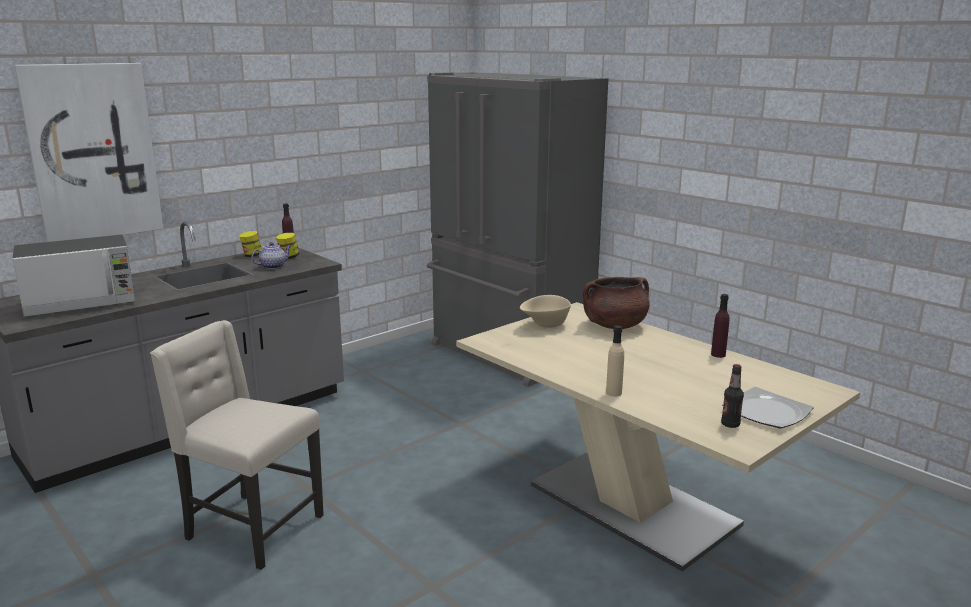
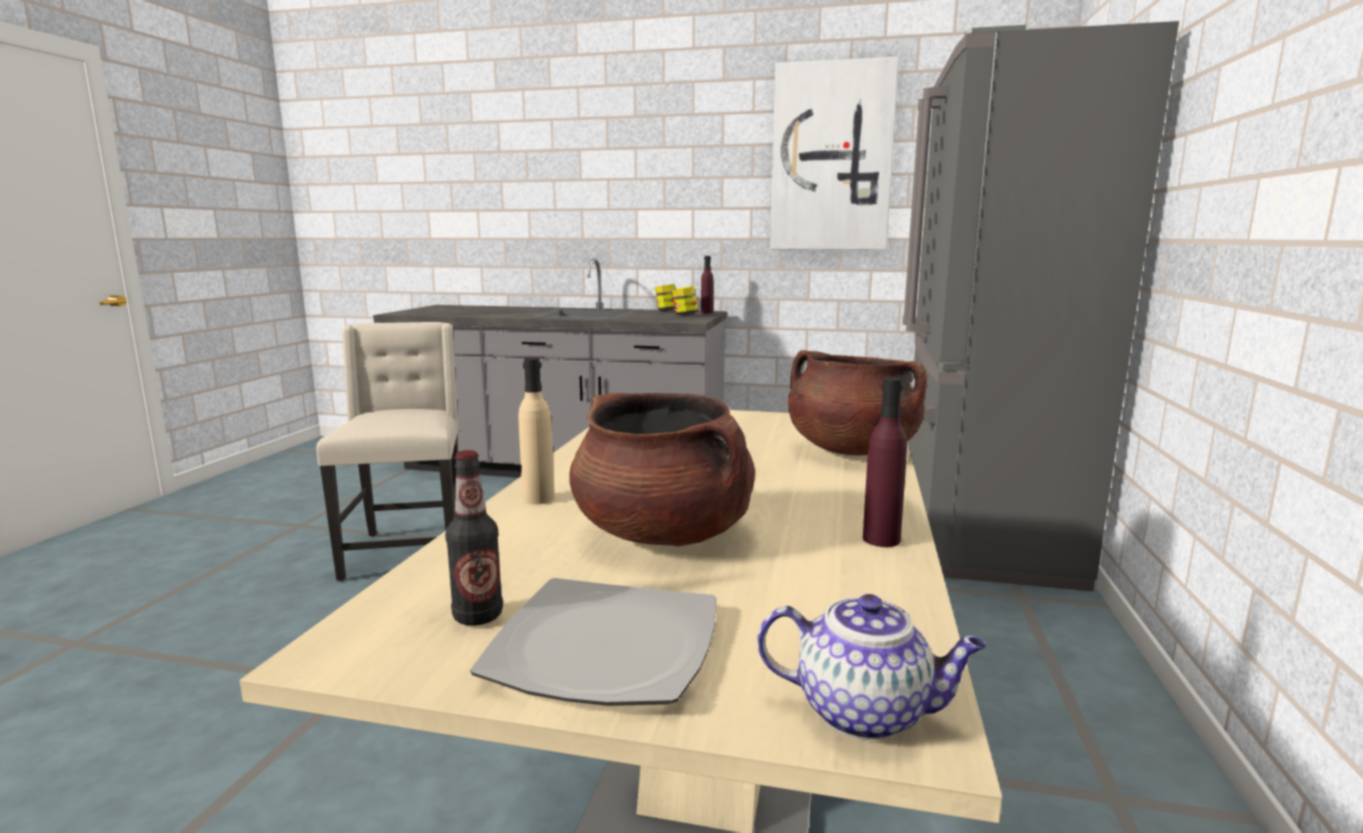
camera: 55 degrees right, 5 degrees down
(81, 303) = (465, 311): microwave -> none
(93, 152) = (536, 183): picture -> picture (831, 158)
(273, 266) = (648, 317): teapot -> teapot (865, 712)
(544, 325) = (759, 422): beige bowl -> none
(681, 382) = (664, 533): none -> brown cooking pot

